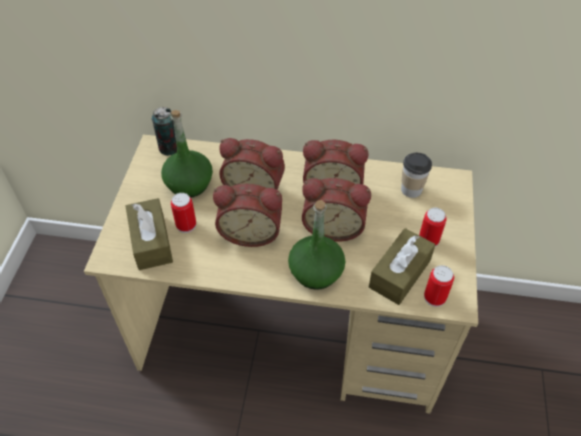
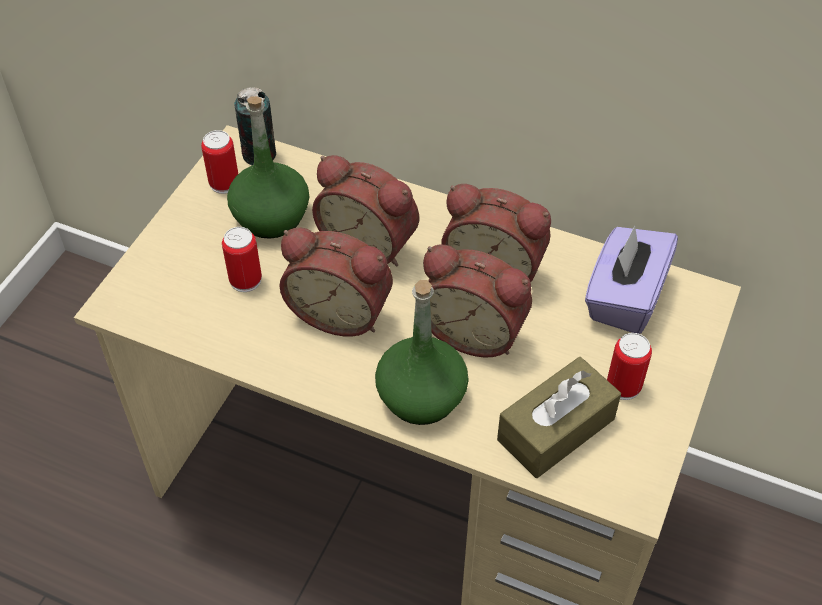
camera: 15 degrees right, 0 degrees up
(151, 241) = (185, 294): brown tissue box -> none
(411, 190) = (624, 298): cup -> purple tissue box
(434, 297) = (599, 480): can -> can (224, 183)

